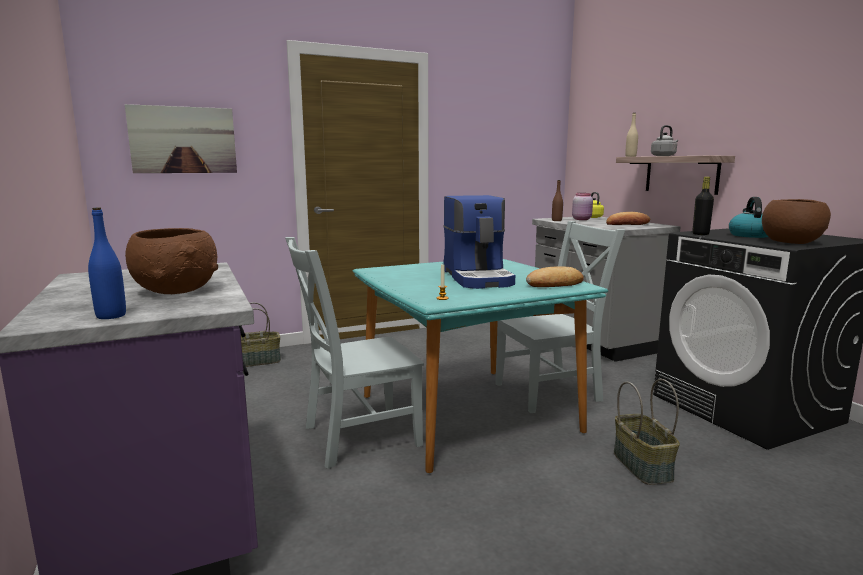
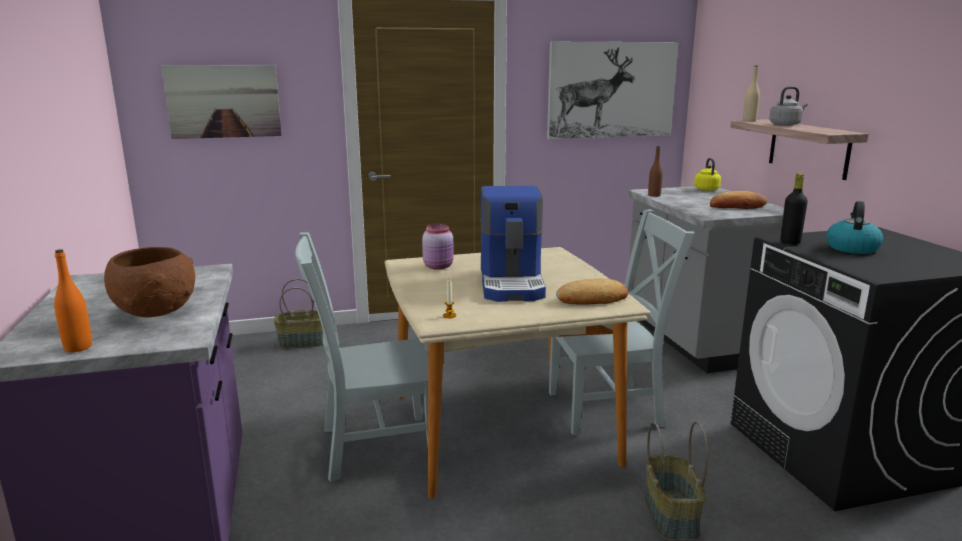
camera: 10 degrees right, 5 degrees up
(111, 316) = (78, 347): blue bottle -> orange bottle
(467, 413) = (501, 428): turquoise dining table -> beige dining table
(510, 141) = (611, 90): none -> picture
(582, 219) = (688, 194): pink jar -> pink jar (439, 266)
(790, 242) = (887, 267): brown bowl -> none

